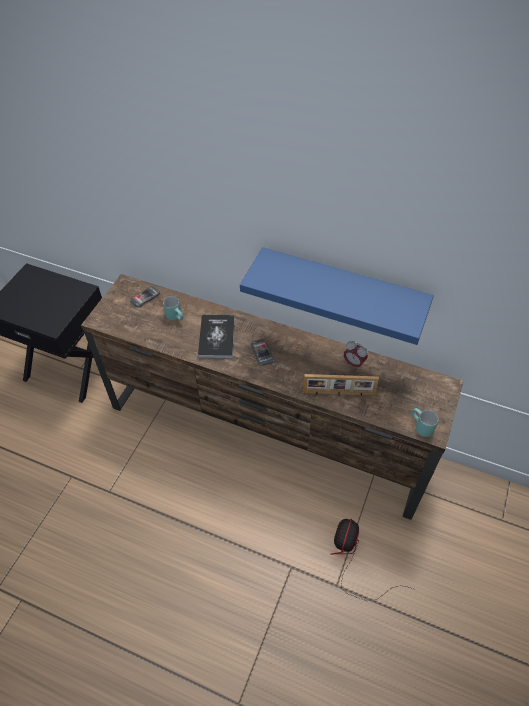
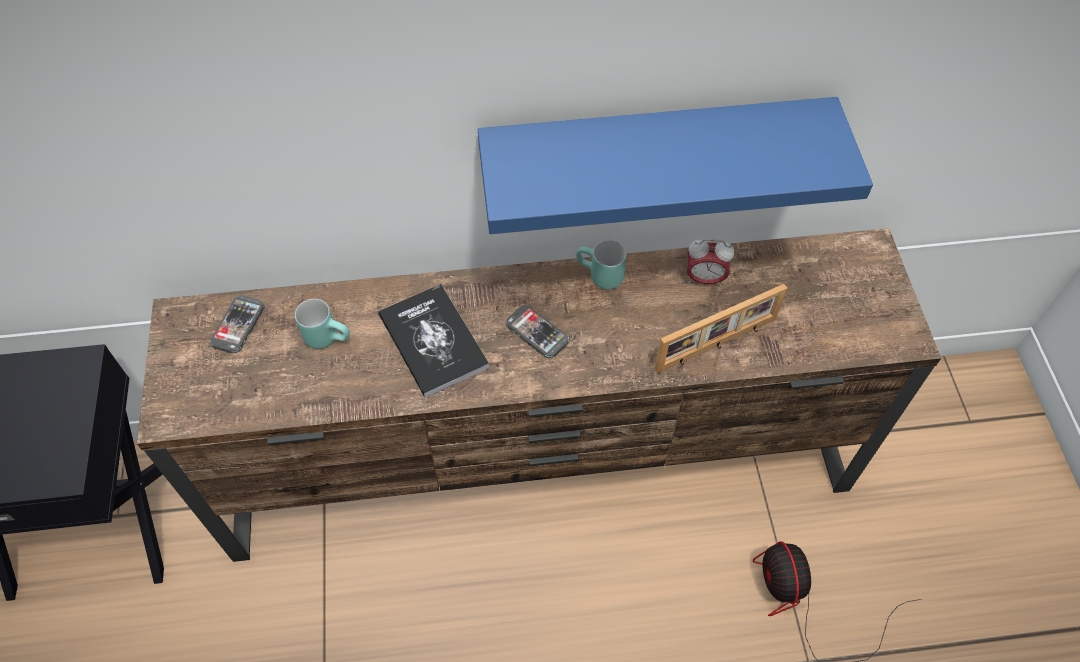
camera: 30 degrees left, 5 degrees up
(420, 427) = (880, 340): turquoise mug -> turquoise mug (599, 277)

